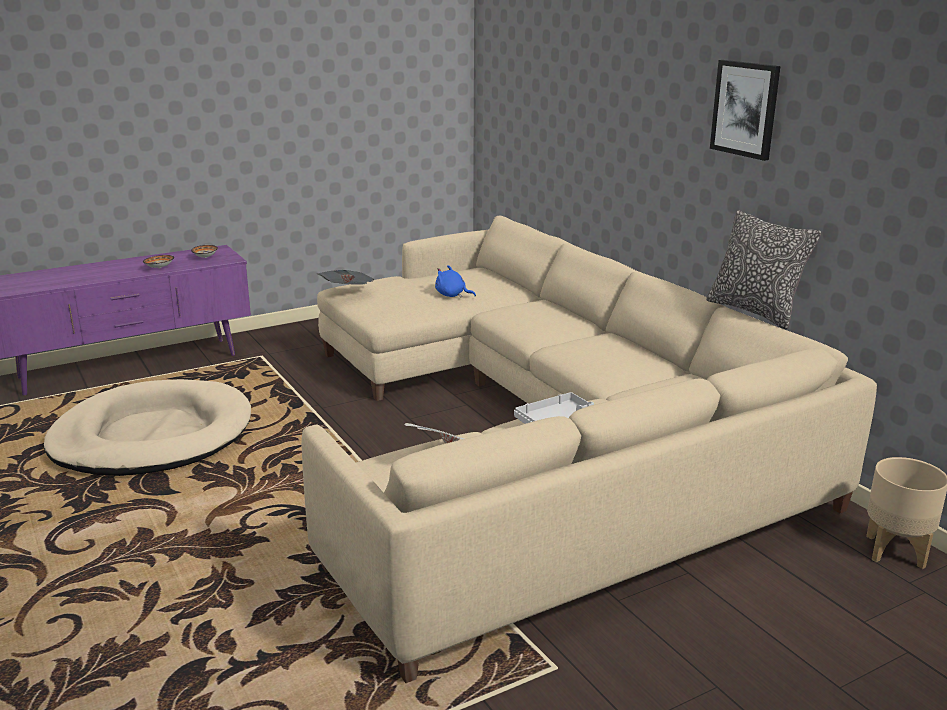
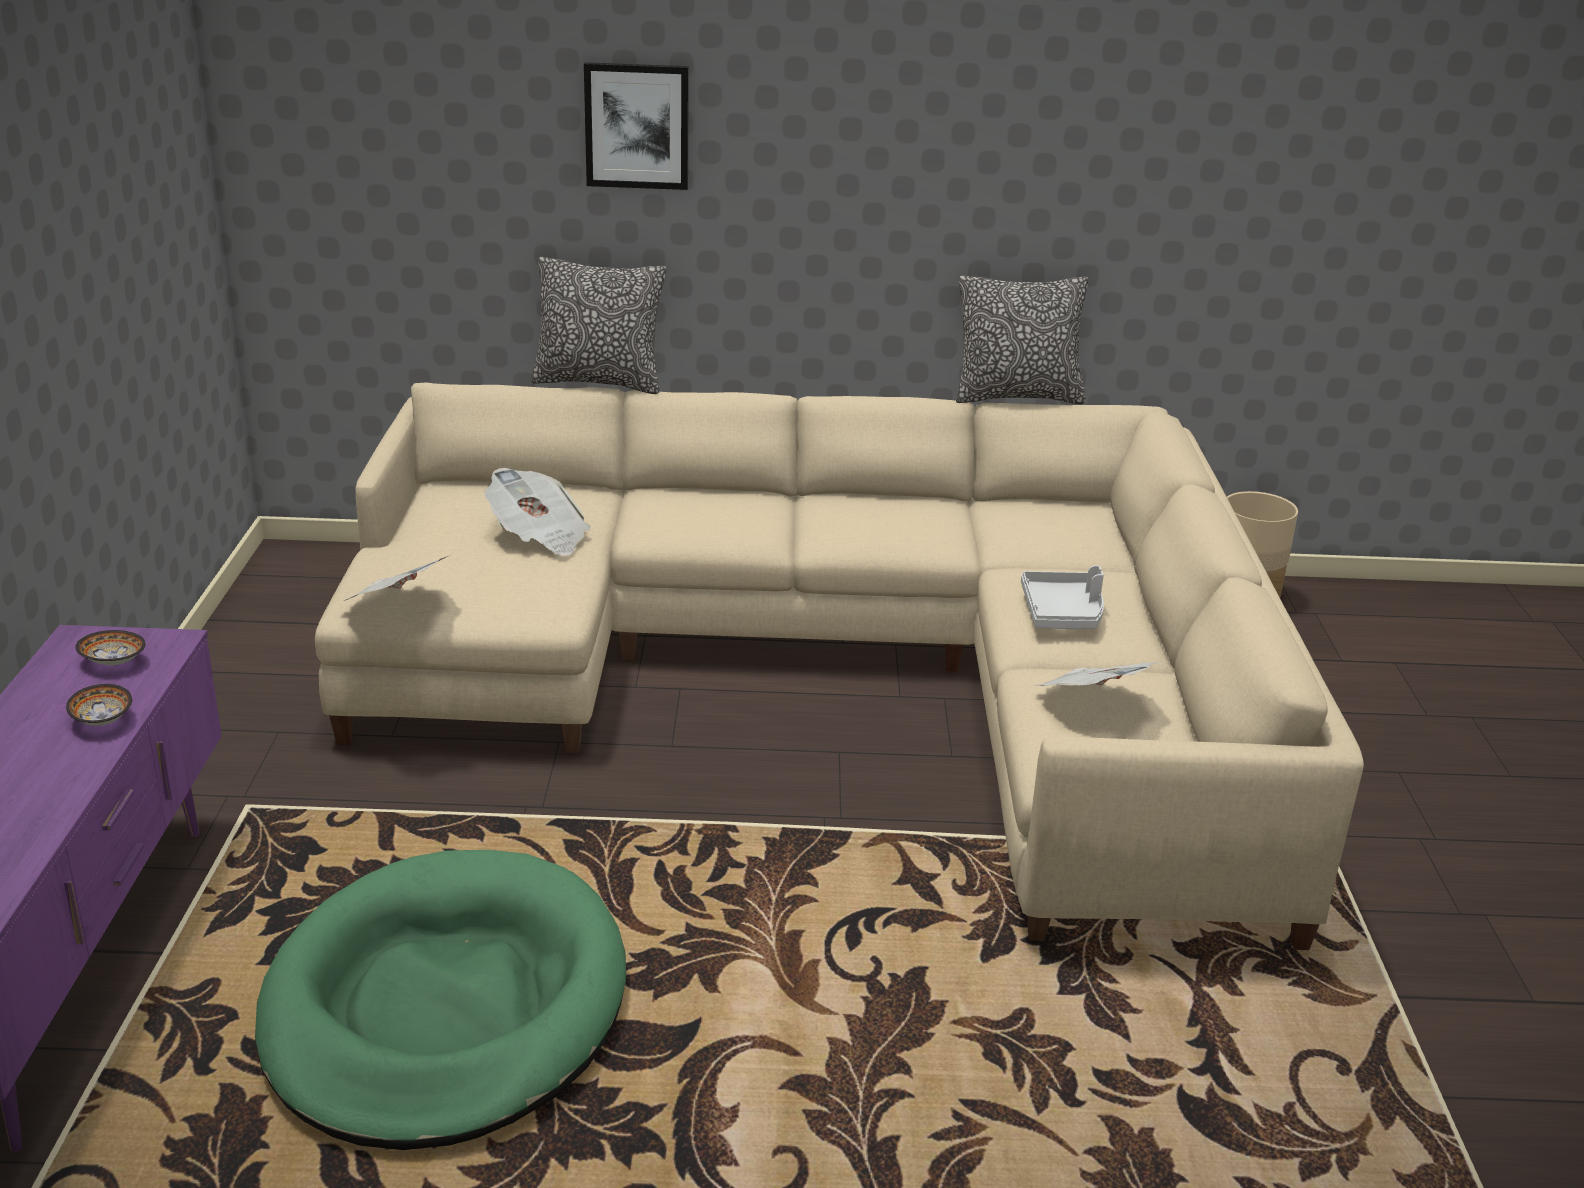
camera: 60 degrees left, 5 degrees up
(152, 436) = (446, 1007): beige dog bed -> green dog bed
(452, 295) = (539, 537): blue plush toy -> newspaper
(565, 236) = (599, 382): none -> pillow
(745, 109) = (942, 141): picture -> picture (637, 126)

